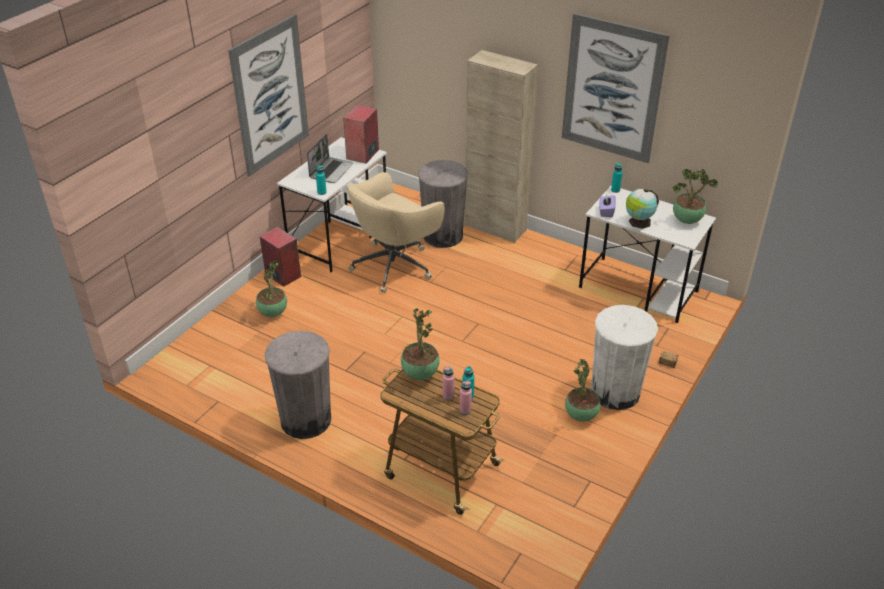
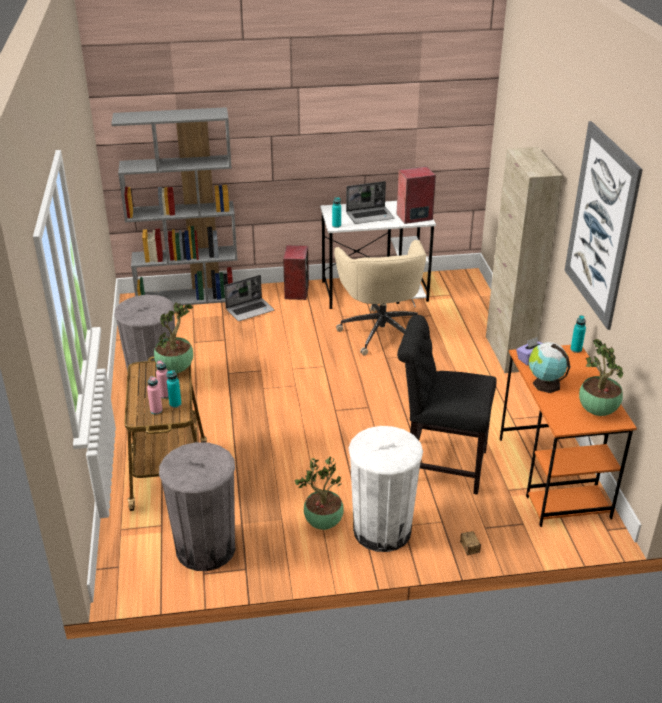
camera: 50 degrees right, 5 degrees down
(202, 336) = (189, 297): none -> grey bookcase
(270, 95) = (331, 119): picture -> none
(273, 312) = (250, 310): potted plant -> laptop
(394, 265) = (381, 331): beige office chair -> beige office chair turned 105 degrees counterclockwise
(443, 235) = (454, 333): grey trash can -> grey trash can (206, 548)
(577, 328) = (439, 465): none -> black chair
(639, 289) = (553, 477): white desk -> orange desk

